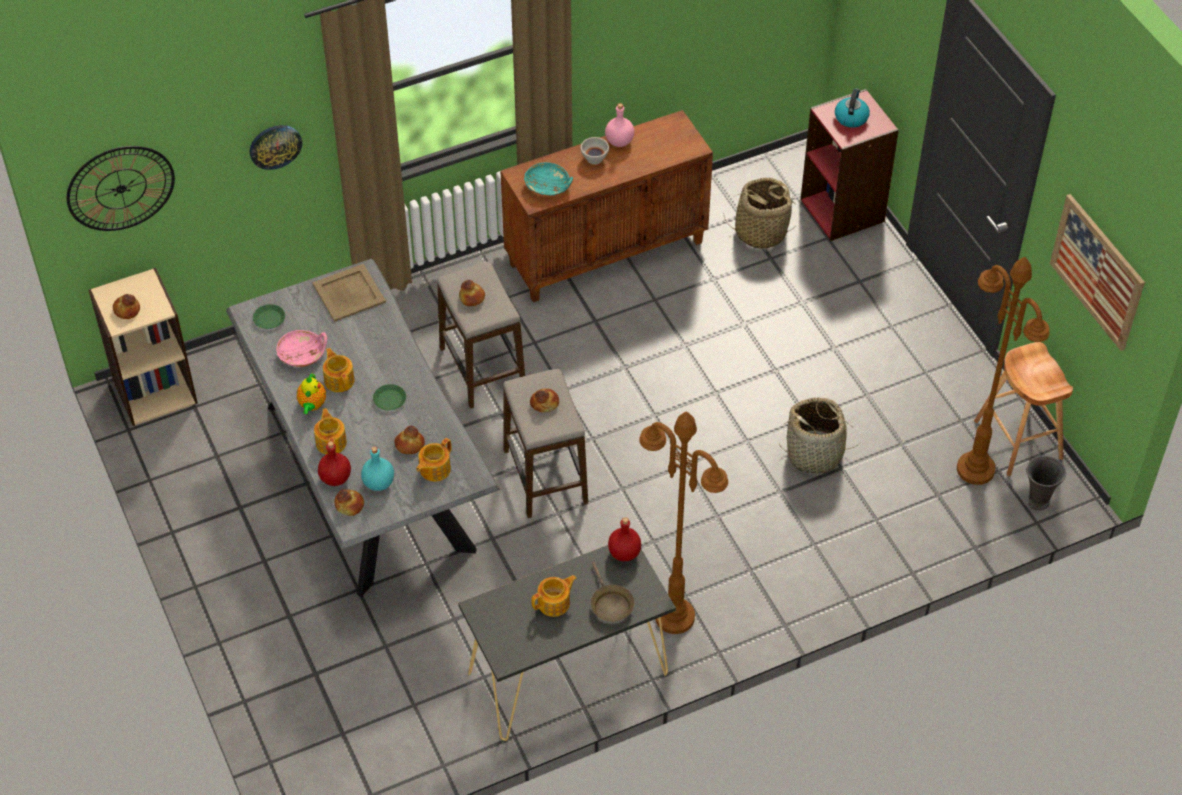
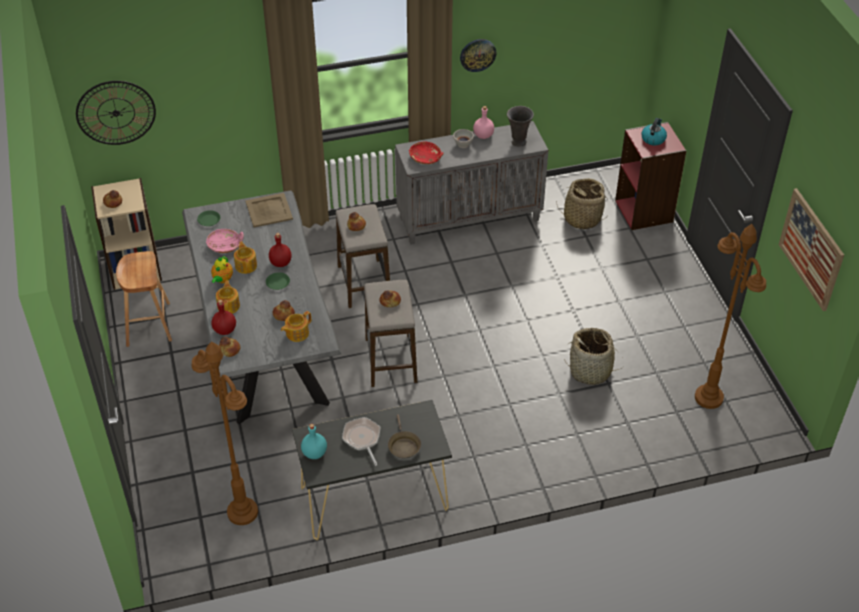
camera: 10 degrees right, 5 degrees down
(275, 146) = (230, 99): wall clock -> wall clock (477, 54)
(378, 483) = (254, 337): turquoise bottle -> turquoise bottle (314, 453)
(548, 186) = (426, 158): turquoise bowl -> red bowl
(554, 603) = (362, 439): teapot -> frying pan
(607, 252) = (470, 218): brown cabinet -> grey cabinet
(625, 553) = (423, 411): red bottle -> red bottle (281, 263)
(674, 617) = (461, 470): brown floor lamp -> brown floor lamp (242, 512)
(1018, 440) = (745, 381): brown stool -> brown stool (148, 324)
(1037, 502) = (752, 427): grey vase -> grey vase (518, 142)

